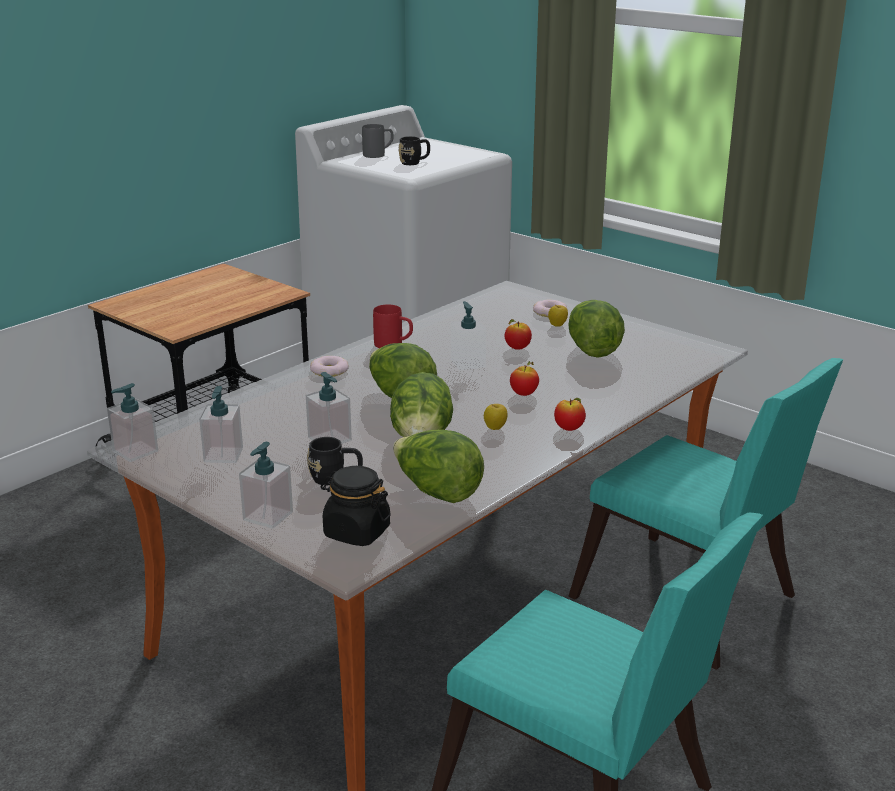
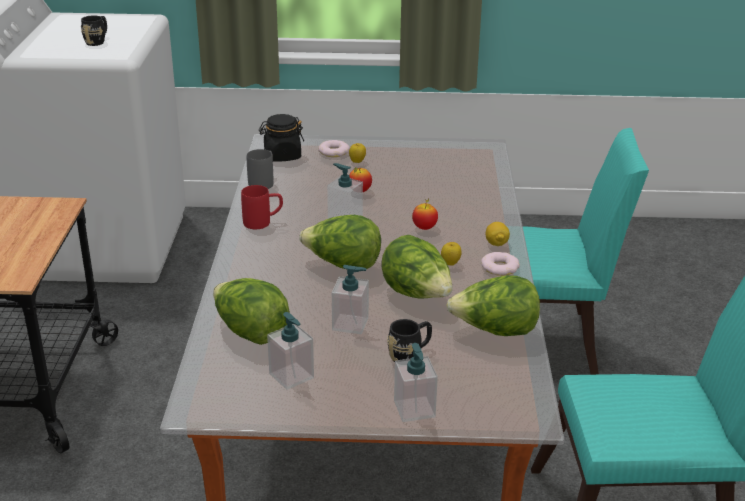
camera: 40 degrees left, 5 degrees up
(135, 451) = (210, 408): soap dispenser -> none
(329, 370) = (249, 264): donut -> donut (500, 267)
(356, 532) = (495, 389): black jar -> black jar (282, 156)
(378, 154) = (47, 40): grey mug -> grey mug (263, 182)
(569, 429) = (496, 243): apple -> lemon
(592, 350) = (412, 173): lettuce -> lettuce (250, 333)

